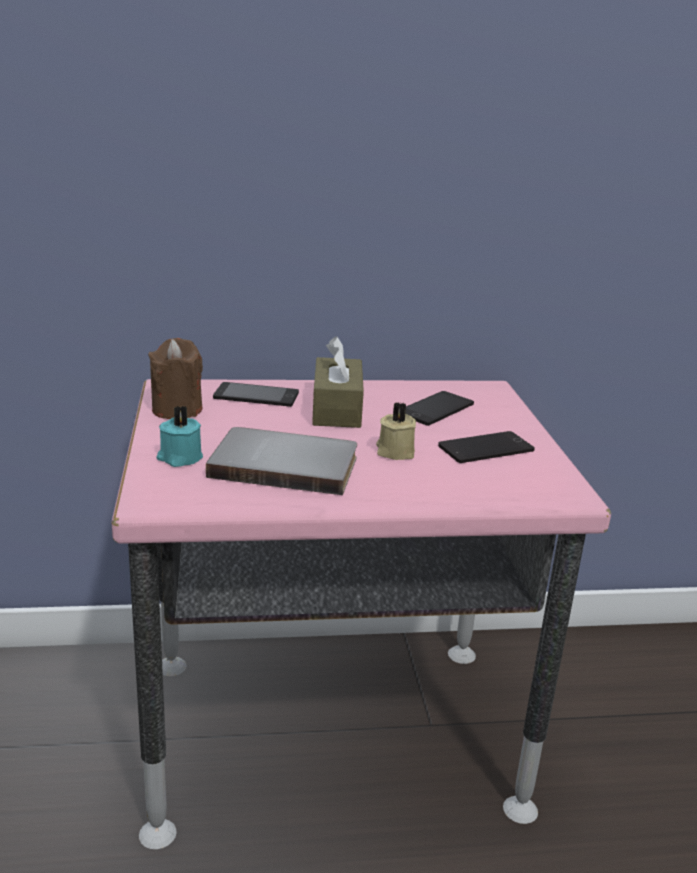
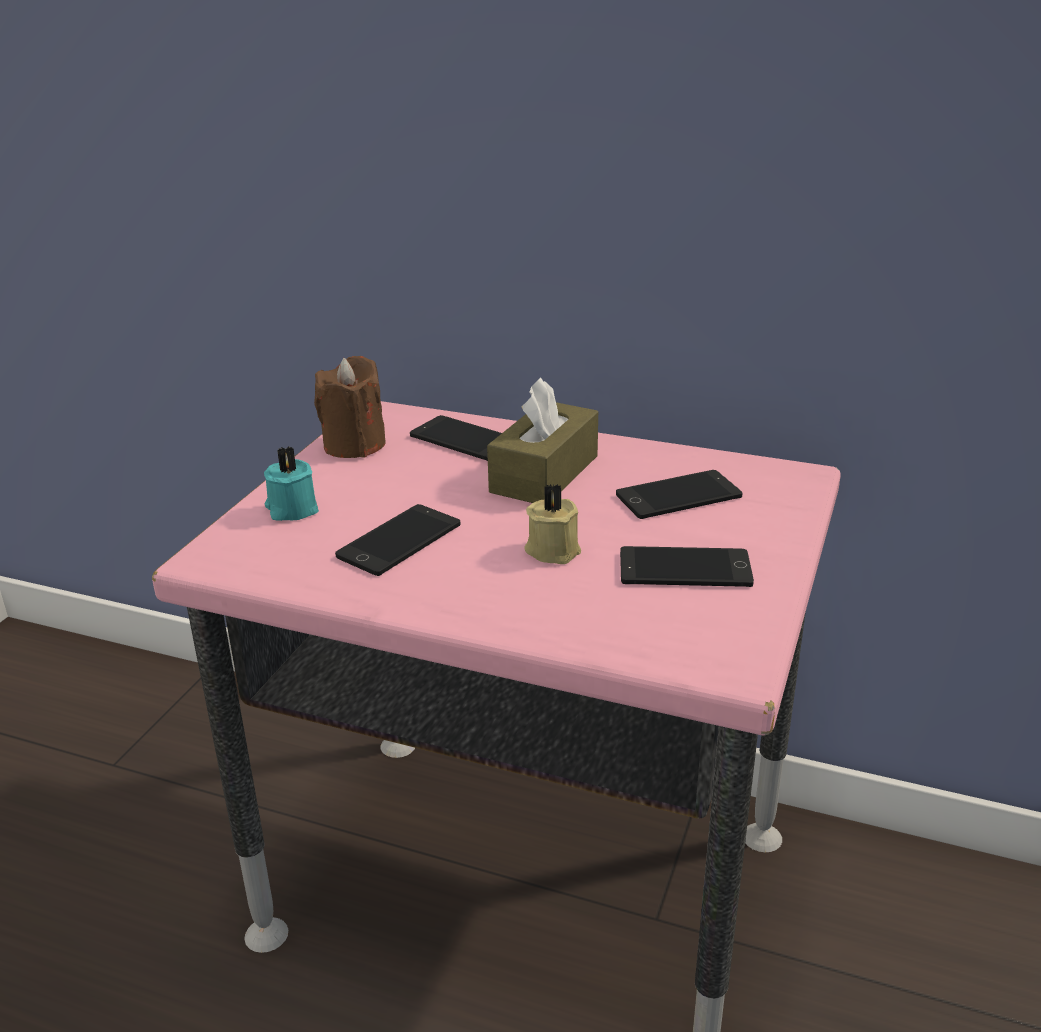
camera: 30 degrees right, 5 degrees up
(285, 464) = (399, 541): grey book -> phone

